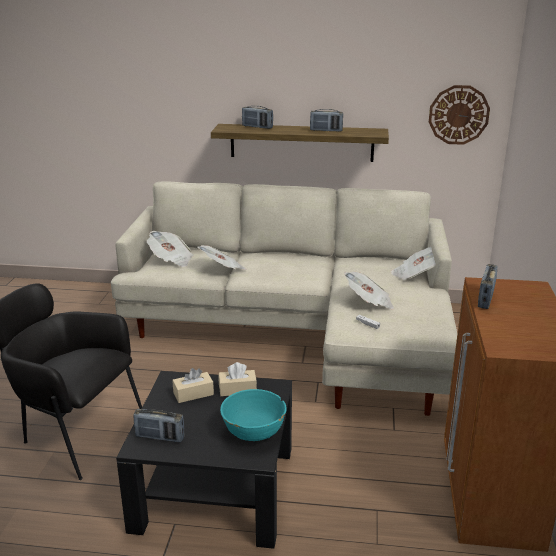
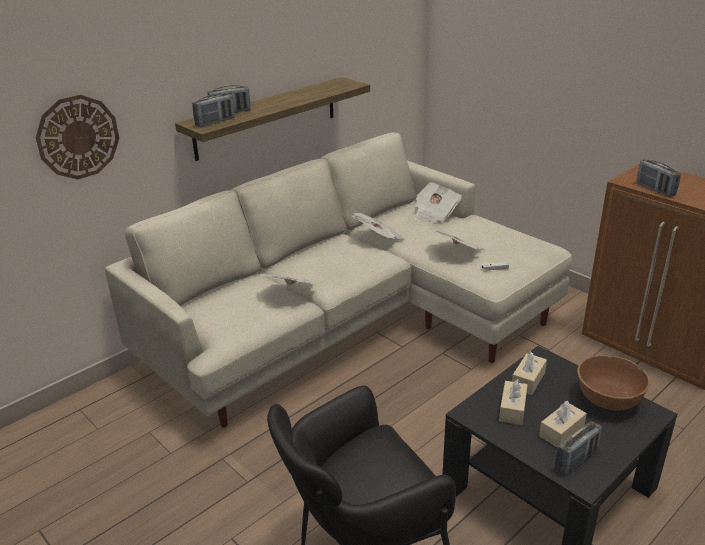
camera: 50 degrees left, 5 degrees up
(171, 260) = (220, 313): newspaper -> newspaper (378, 239)
(188, 422) = (561, 432): none -> beige tissue box
(253, 431) = (608, 399): turquoise bowl -> brown bowl
(326, 130) = (303, 95): radio -> radio (215, 122)
(458, 115) = (393, 46): wall clock -> wall clock (78, 137)

